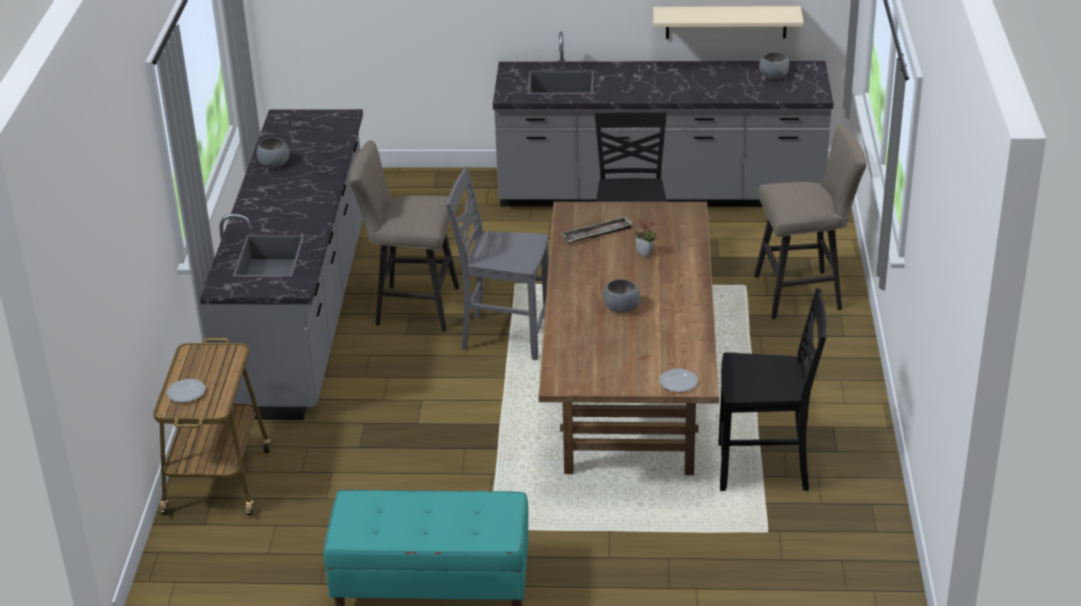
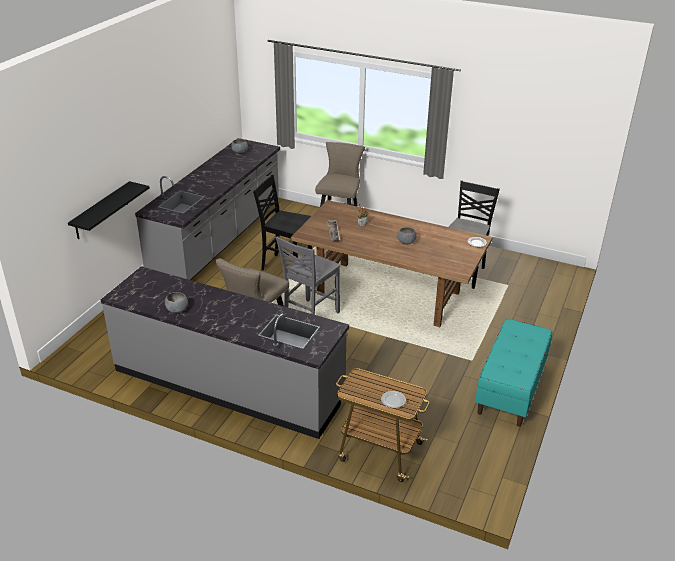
camera: 70 degrees left, 0 degrees up
(430, 26) = (101, 211): none -> black shelf
(726, 22) = (205, 137): beige shelf -> none

